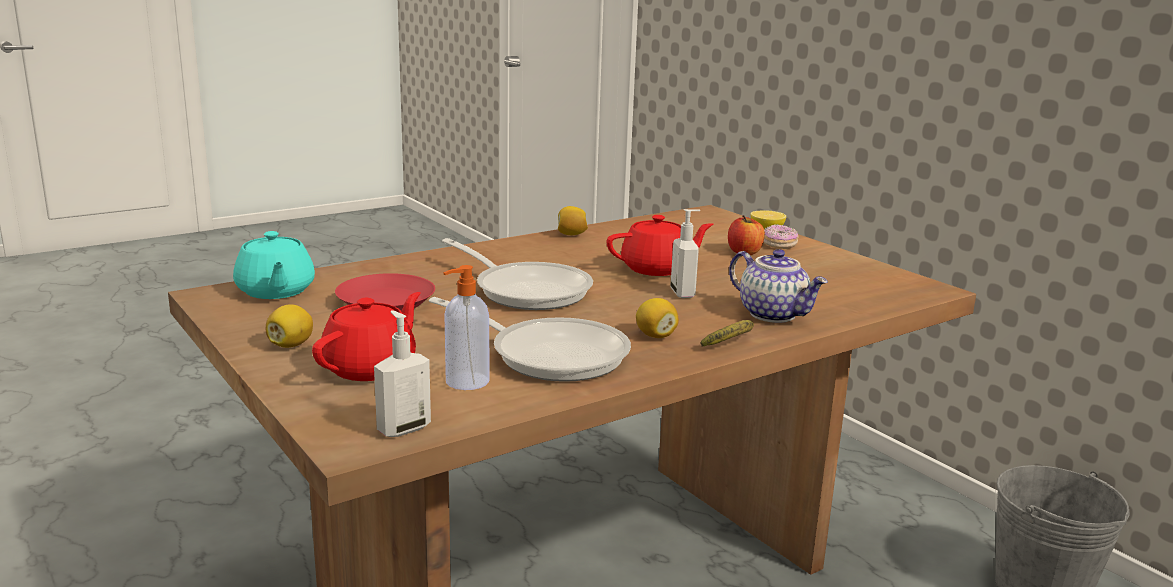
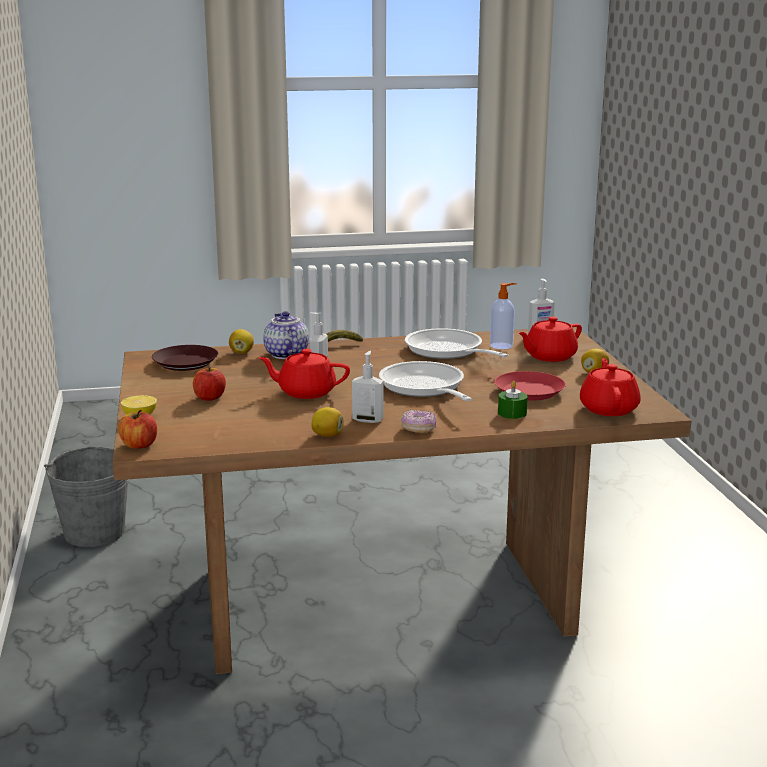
camera: 155 degrees left, 0 degrees up
(275, 291) = (609, 408): turquoise teapot -> red teapot
(397, 273) = (512, 413): none -> green candle
(550, 250) = (368, 420): none -> soap dispenser
(655, 335) = (376, 353): lemon -> lemon (241, 352)
(716, 214) = (139, 445): none -> apple
(778, 245) = (165, 401): donut -> donut (418, 429)
(865, 286) = (185, 363): none -> brown plate

